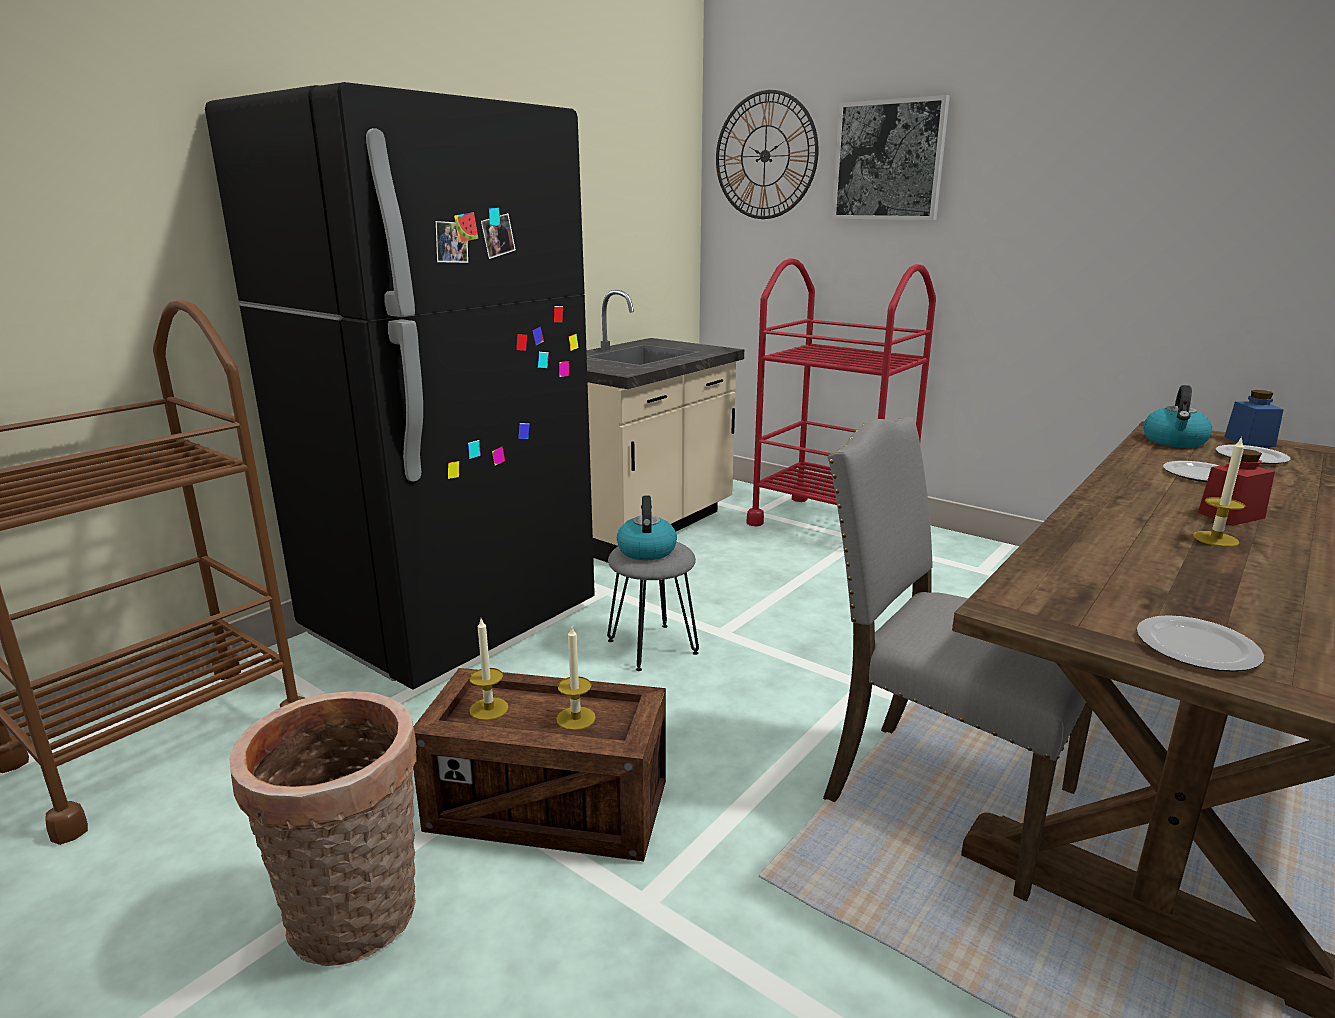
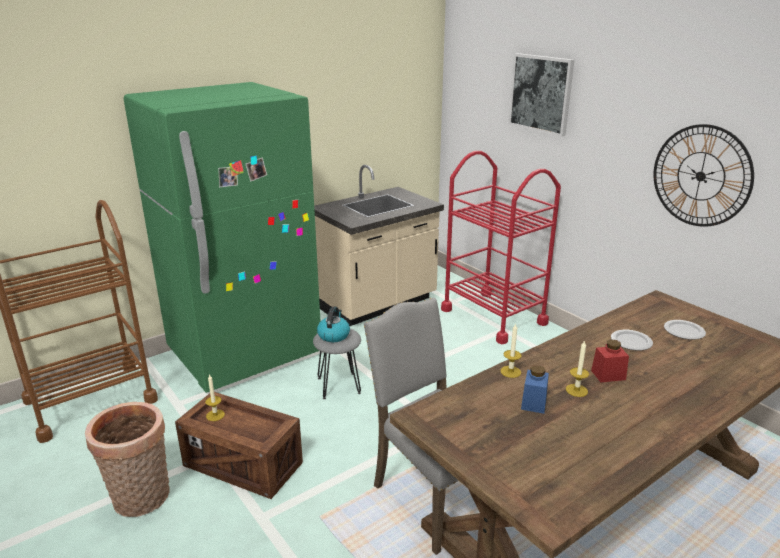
camera: 15 degrees right, 5 degrees up
(452, 621) = (245, 353): black fridge -> green fridge
(576, 718) = (250, 427): candle -> candle (510, 371)
(765, 156) = (475, 77): wall clock -> wall clock (701, 176)
(1174, 442) = (651, 311): kettle -> none
(1194, 647) = (479, 452): plate -> none
(1249, 441) = (702, 317): blue jar -> blue jar (533, 403)

